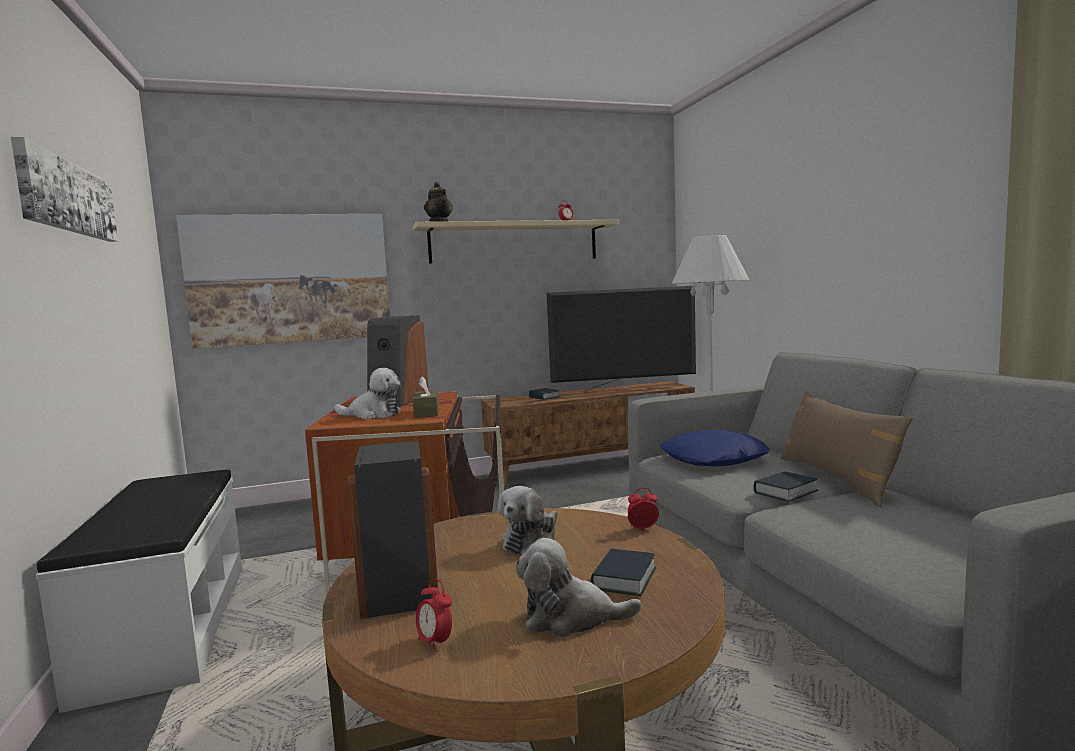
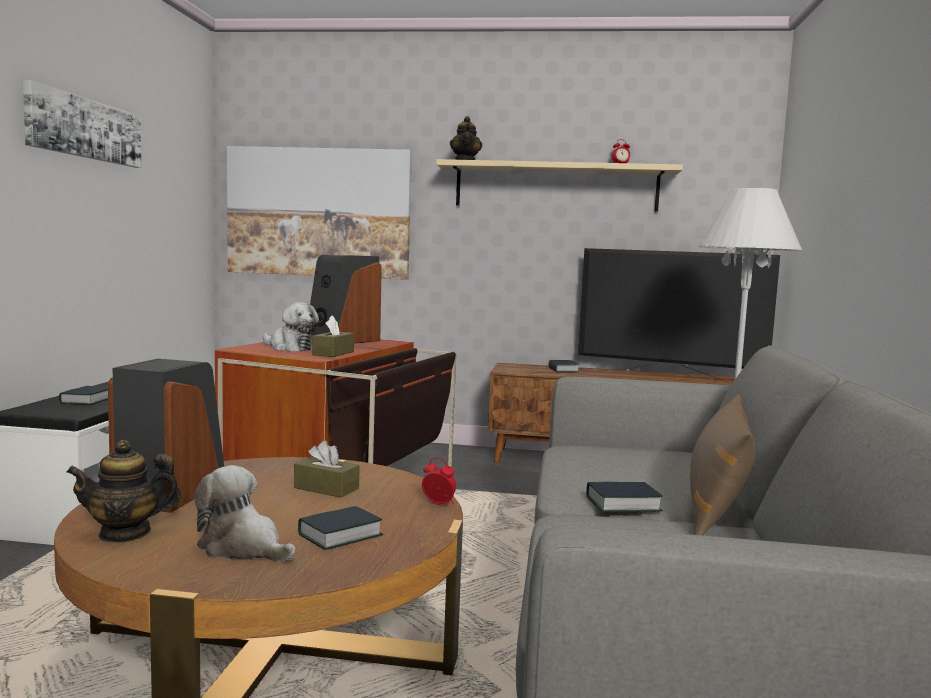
camera: 25 degrees right, 0 degrees up
(148, 514) = (87, 400): none -> book
(435, 642) = (125, 533): alarm clock -> teapot
(531, 541) = (326, 488): plush toy -> brown tissue box
(714, 460) = (619, 460): blue pillow -> none

